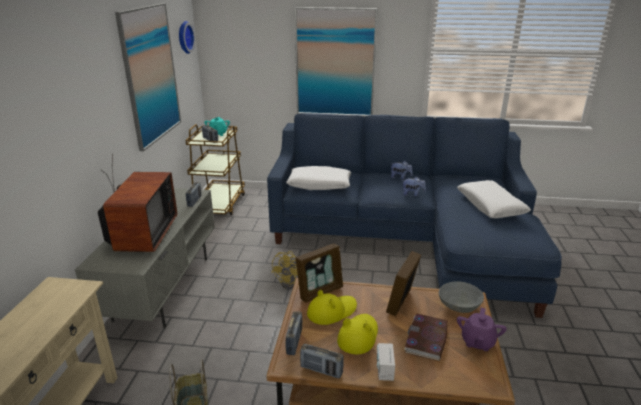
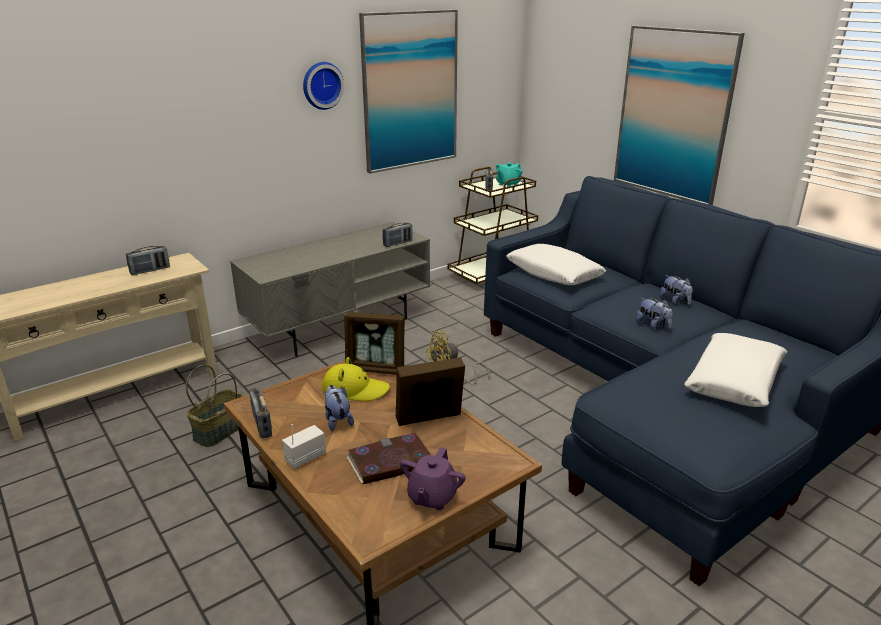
camera: 45 degrees right, 0 degrees up
(141, 236) = (309, 255): television -> none
(184, 37) = (495, 55): wall clock -> wall clock (321, 85)
(294, 341) = (284, 393): radio -> radio (150, 270)
(358, 336) = (337, 420): yellow hat -> plush toy
(459, 306) = (484, 458): grey bowl -> none
(477, 342) = (432, 497): purple teapot -> purple teapot turned 45 degrees counterclockwise

